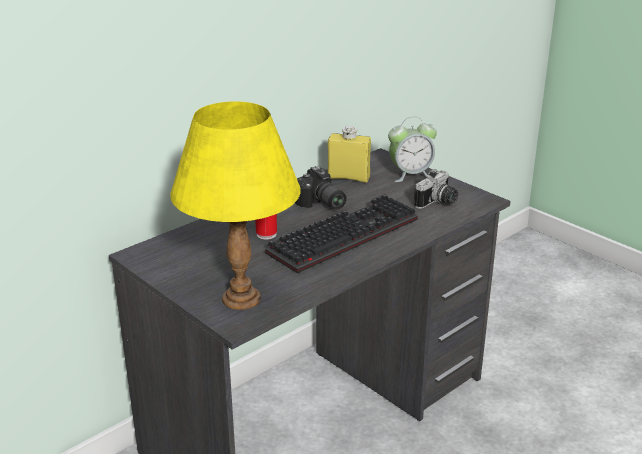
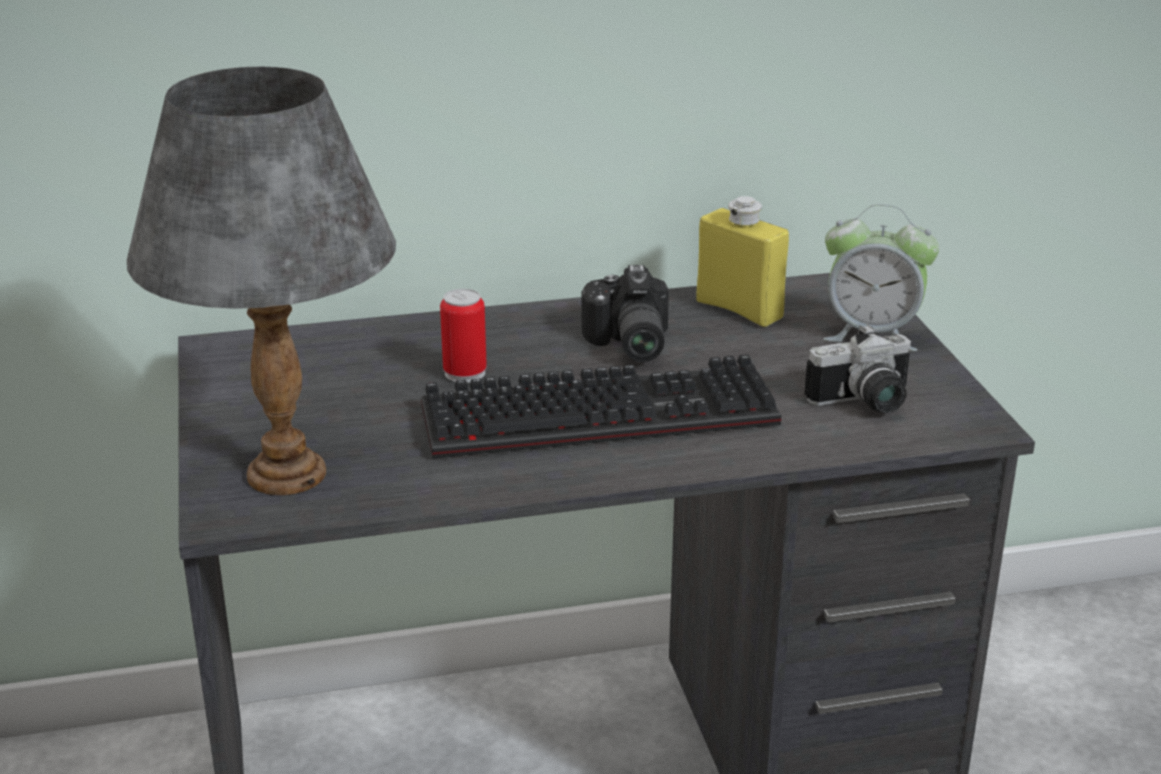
camera: 30 degrees right, 0 degrees up
(242, 298) = (288, 474): yellow table lamp -> grey table lamp

